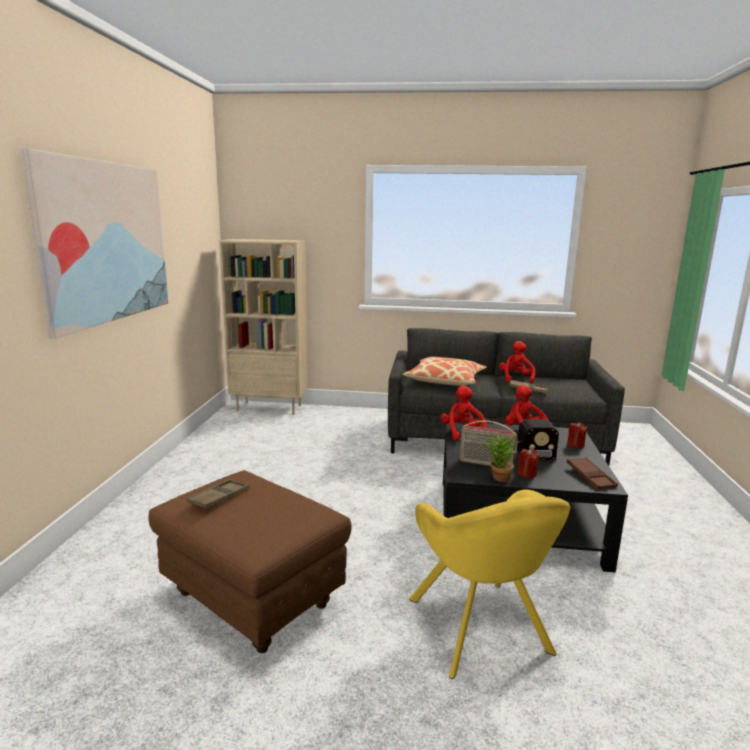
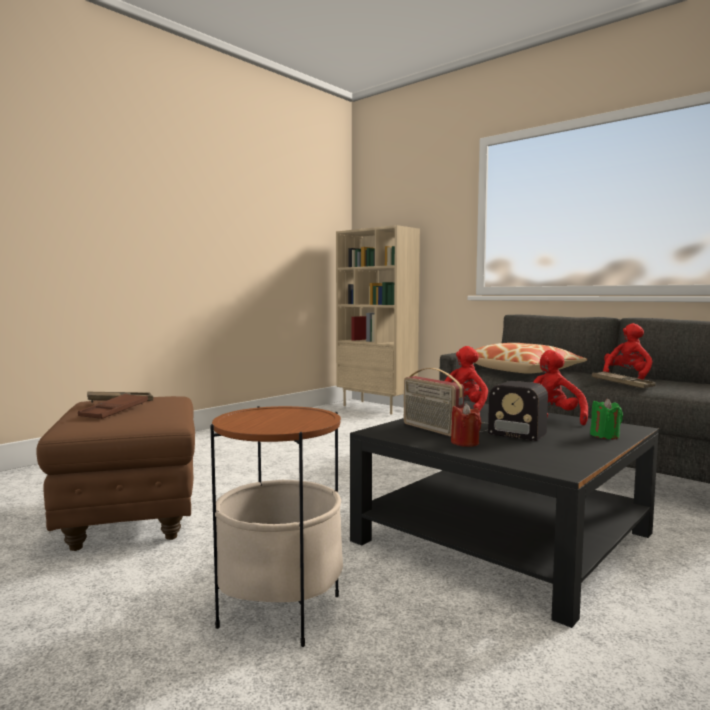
camera: 35 degrees right, 10 degrees down
(106, 242) = (181, 208): picture -> none
(481, 630) = (279, 611): yellow armchair -> side table
(498, 479) = (415, 440): potted plant -> none
(575, 444) = (605, 436): red candle -> green candle
(590, 477) = (555, 460): brown tray -> brown tray (114, 411)

